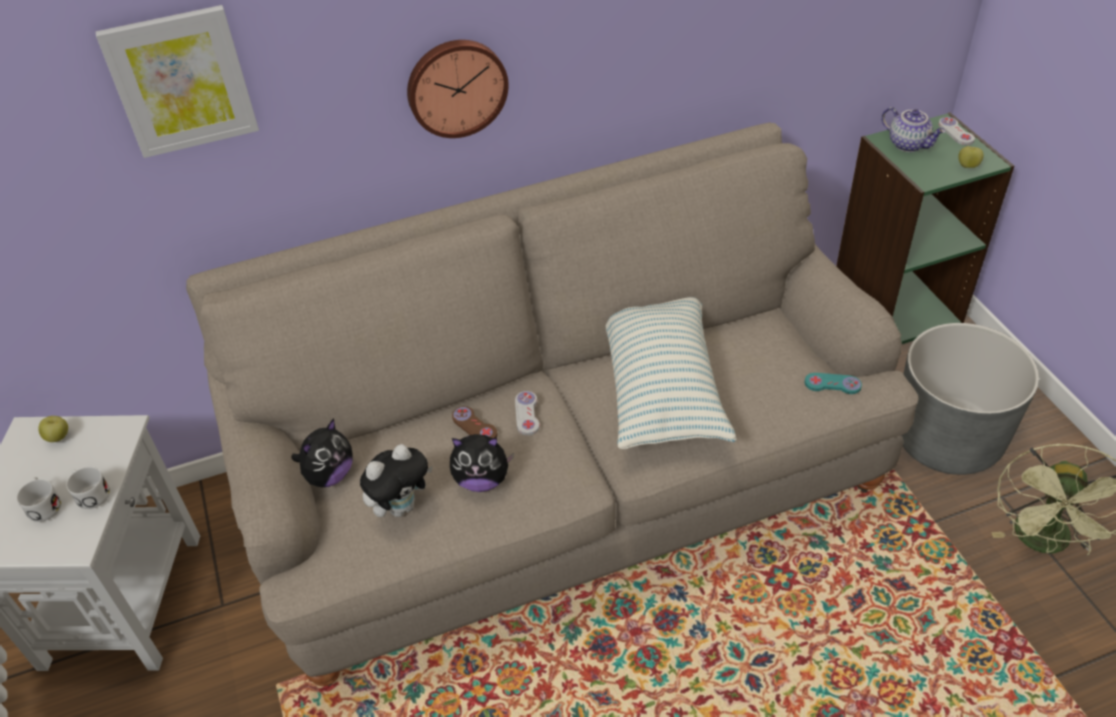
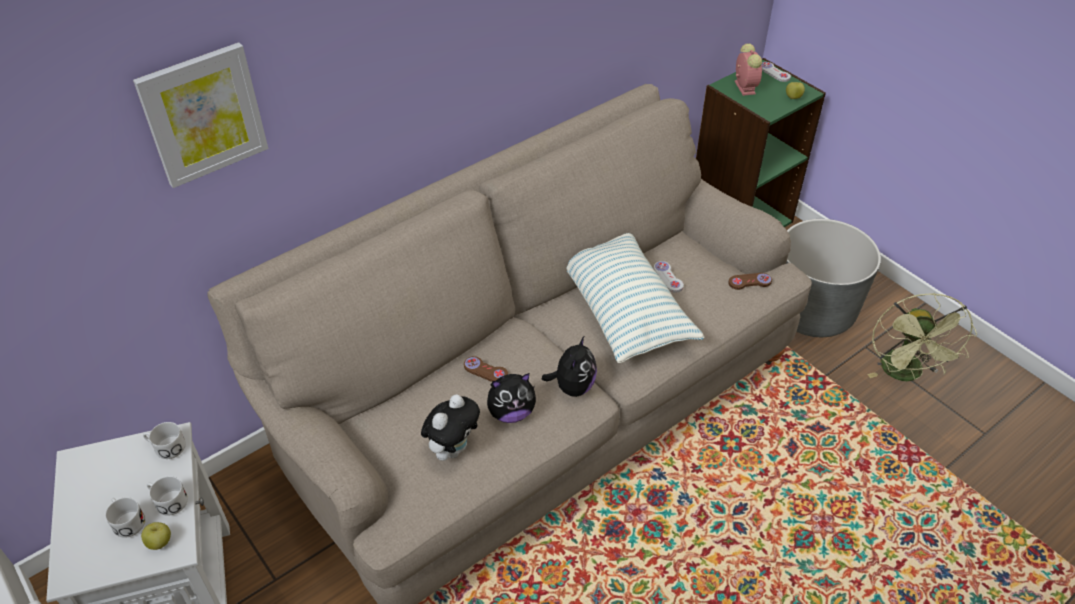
camera: 20 degrees left, 0 degrees up
(58, 437) = (111, 459): apple -> apple (160, 542)
(113, 436) = (166, 447): none -> white mug
(329, 475) = (375, 438): plush toy -> plush toy (572, 387)
(456, 87) = (420, 88): wall clock -> none
(527, 414) = (525, 352): white game controller -> white game controller (668, 277)
(832, 384) = (749, 282): turquoise game controller -> brown game controller
(909, 144) = (744, 87): teapot -> alarm clock

